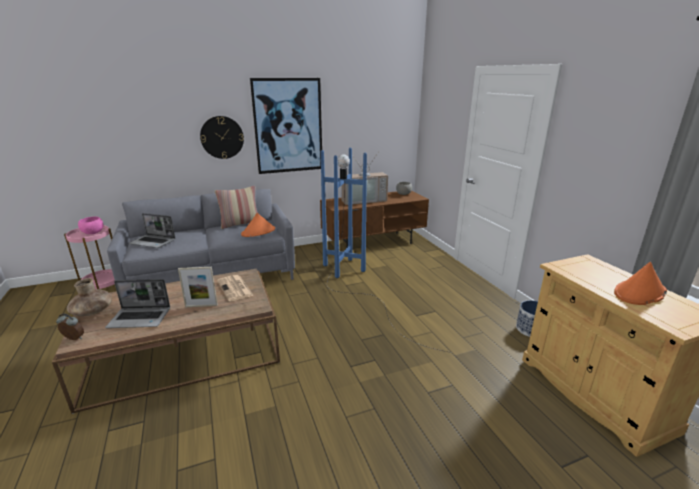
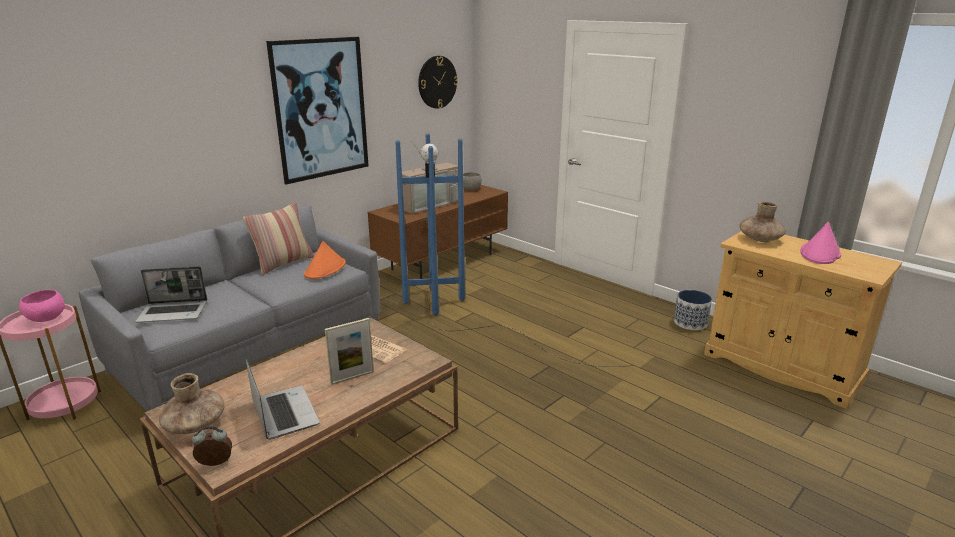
camera: 25 degrees left, 0 degrees up
(140, 318) = (283, 413): laptop -> laptop turned 90 degrees counterclockwise
(222, 137) = (231, 134): wall clock -> wall clock (437, 82)
(585, 267) = (760, 239): none -> brown vase
(639, 293) = (820, 253): orange hat -> pink hat

